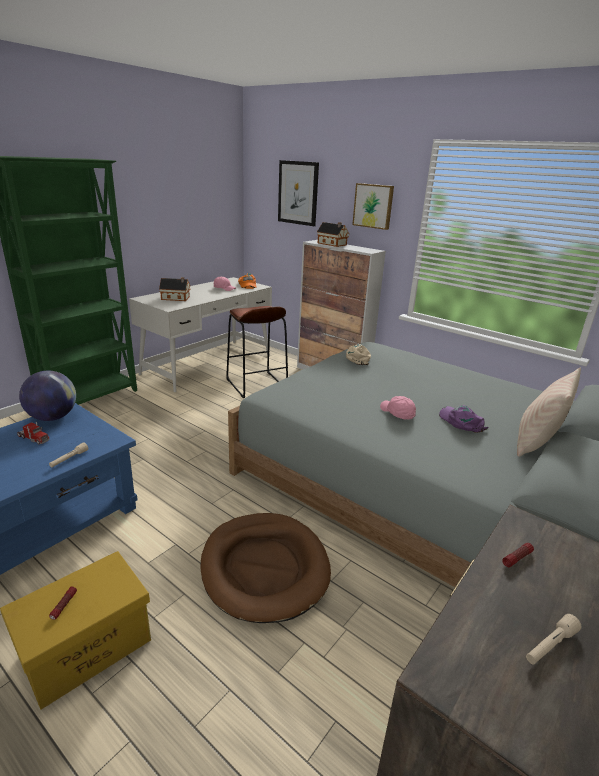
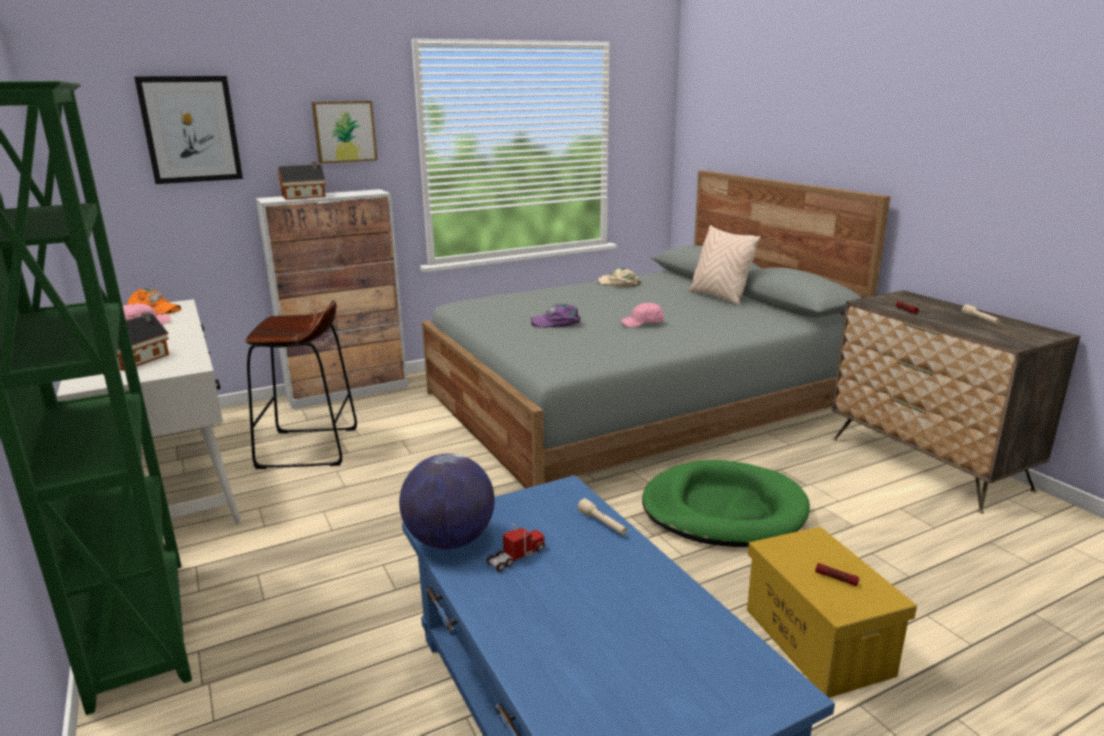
camera: 65 degrees left, 5 degrees down
(264, 568) = (723, 510): brown dog bed -> green dog bed
(358, 358) = (499, 313): beige cap -> beige cap (619, 283)
(461, 422) = (672, 308): purple cap -> purple cap (557, 322)

